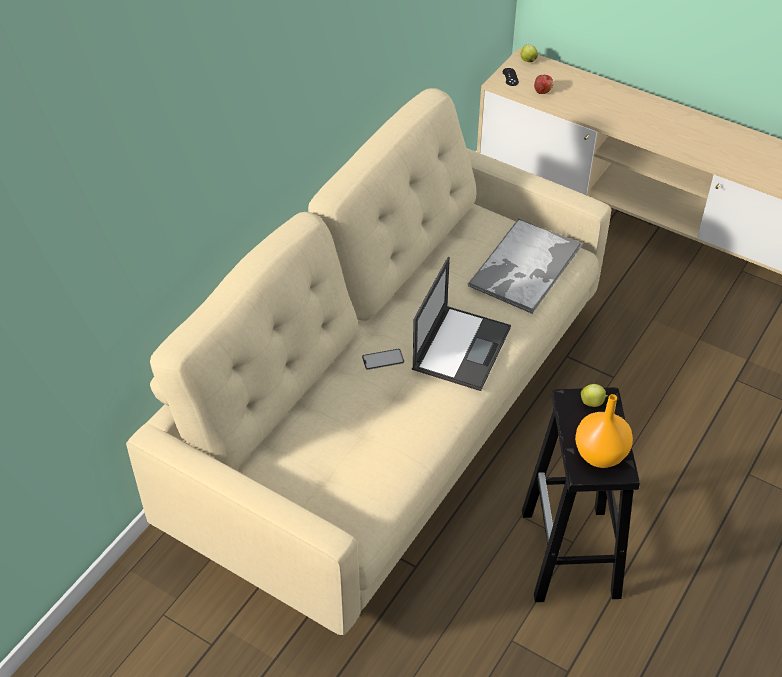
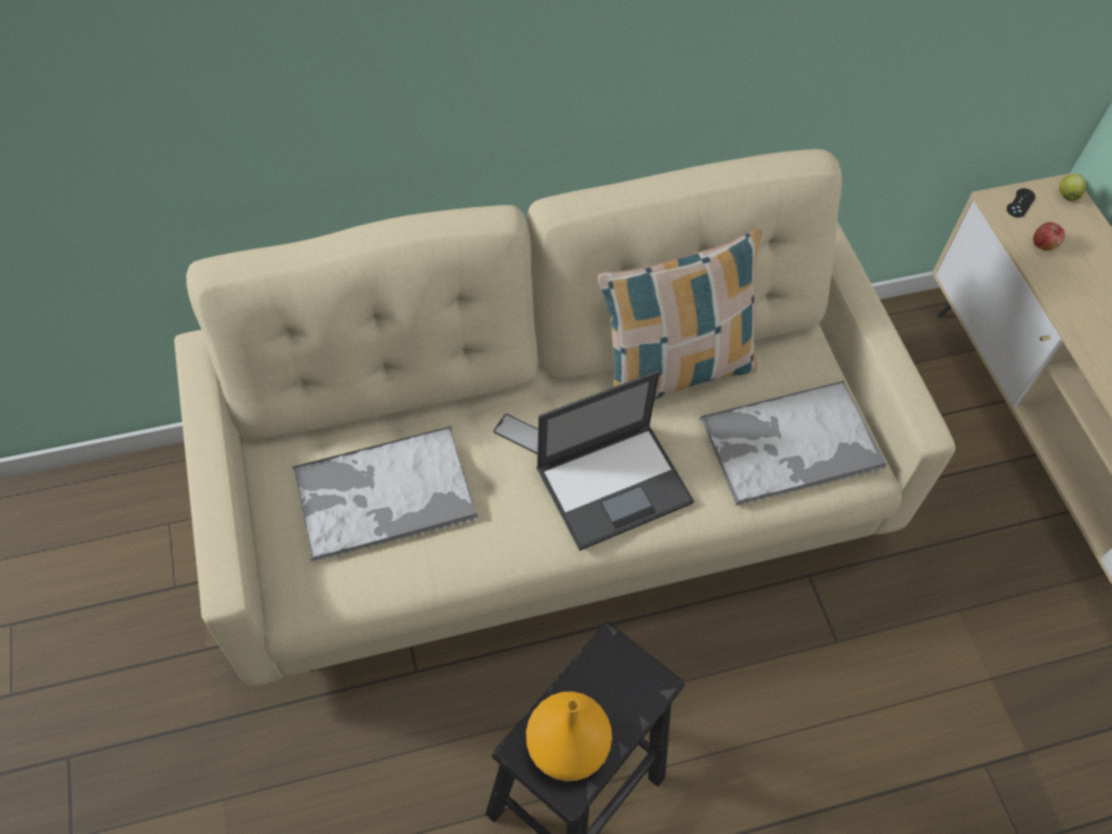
camera: 40 degrees right, 10 degrees up
(343, 444) = (383, 494): none -> tray
(427, 274) = (673, 373): none -> pillow
(592, 402) = (632, 676): apple -> none

